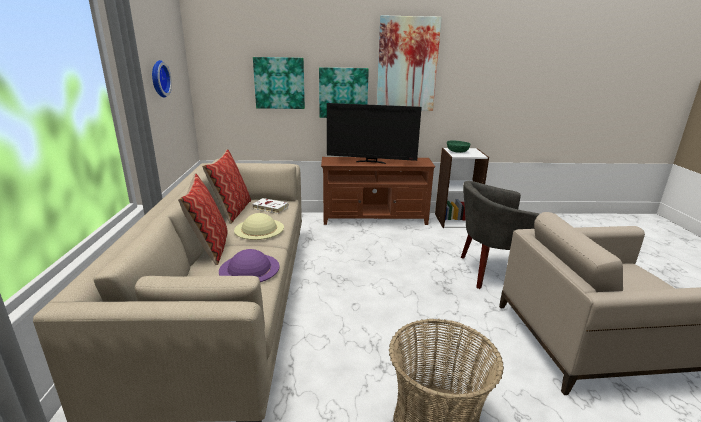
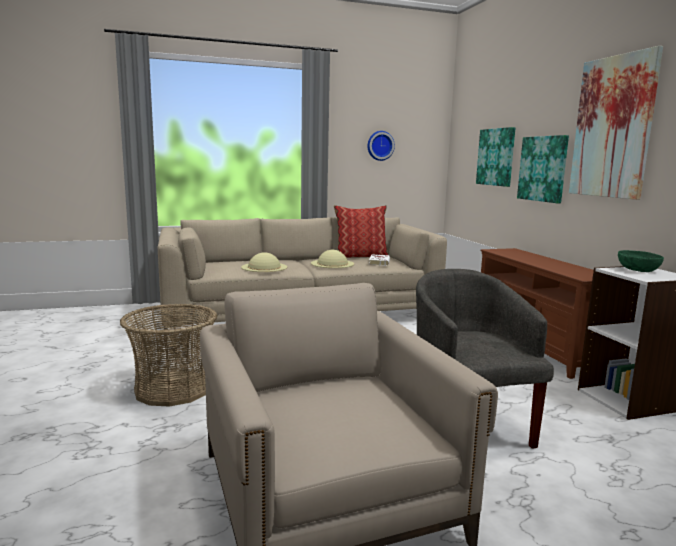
camera: 75 degrees right, 10 degrees down
(210, 248) = (291, 260): pillow -> none
(249, 268) = (264, 267): purple hat -> beige hat
(371, 162) = (534, 260): television -> none

